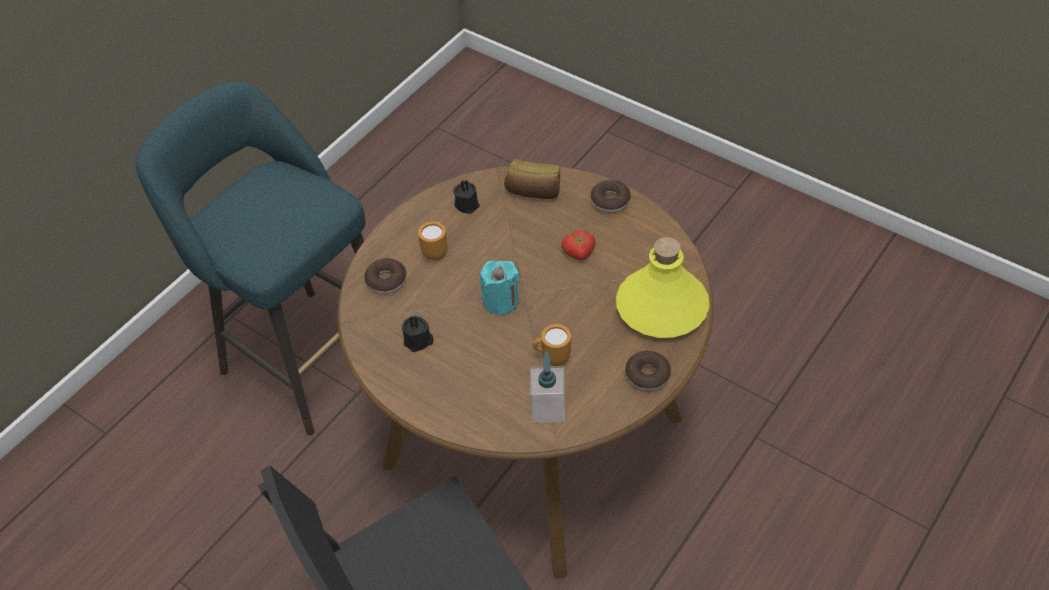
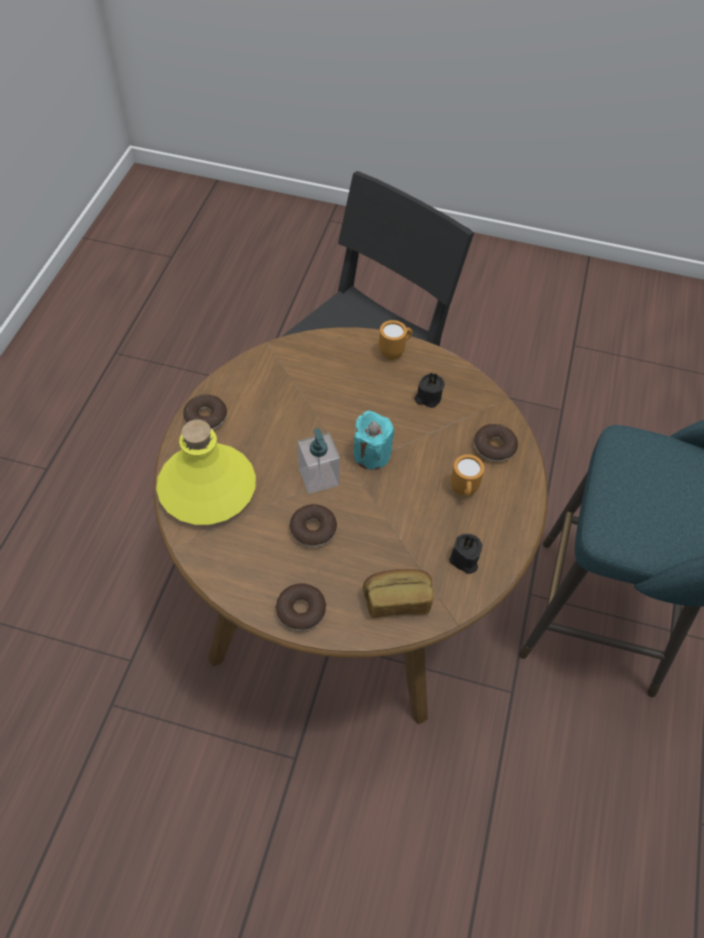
camera: 155 degrees right, 5 degrees up
(548, 408) = (286, 369): soap dispenser -> soap dispenser (318, 477)
(552, 358) = (299, 411): orange mug -> orange mug (394, 352)
(579, 253) = (313, 530): tomato -> donut

